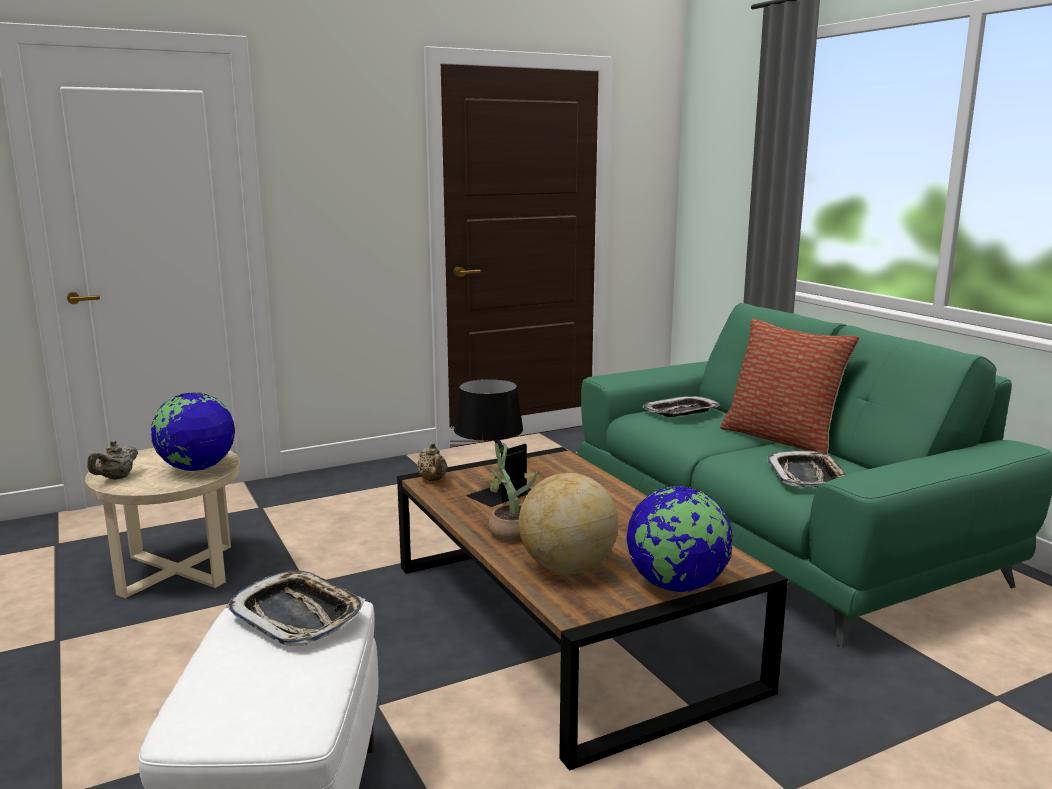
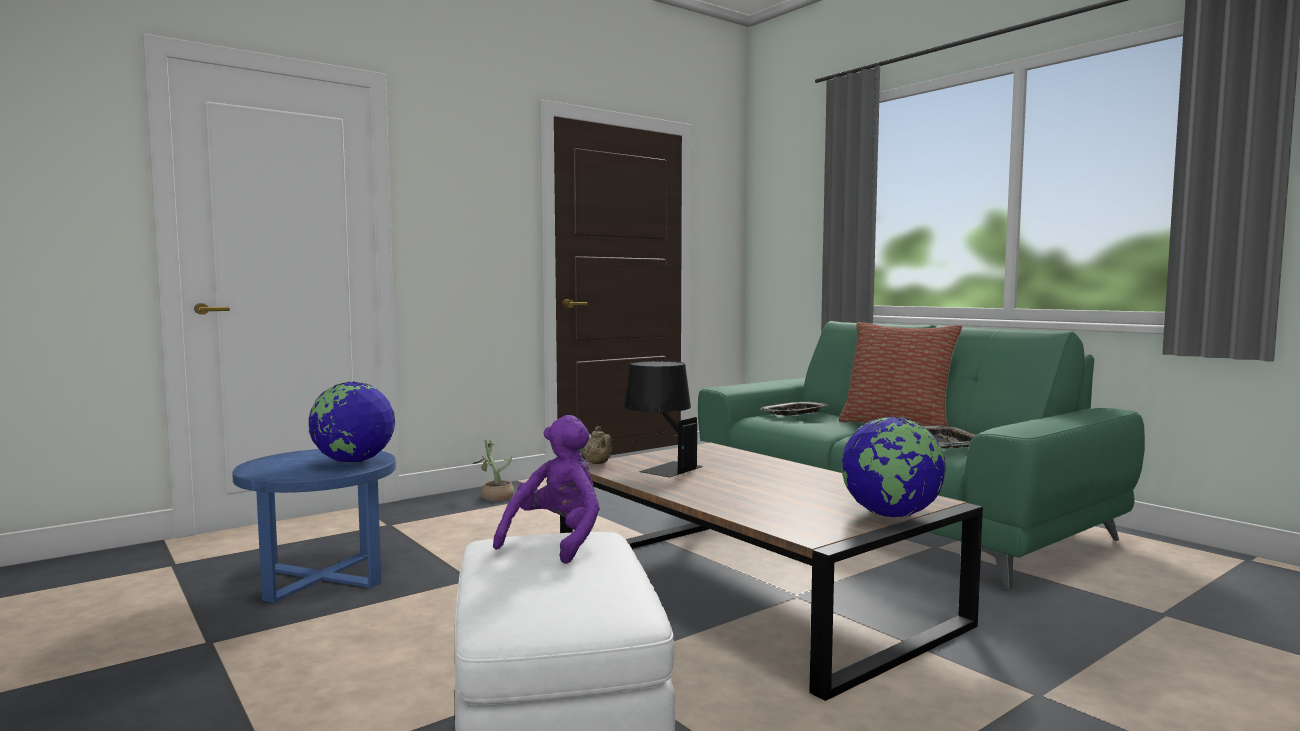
camera: 10 degrees left, 10 degrees down
(116, 478) = (268, 471): beige teapot -> none
(176, 569) = (321, 576): beige side table -> blue side table
(297, 616) = (557, 541): tray -> purple plush toy
(509, 531) = (702, 490): potted plant -> potted plant (494, 497)
(567, 568) = (779, 510): globe -> none

